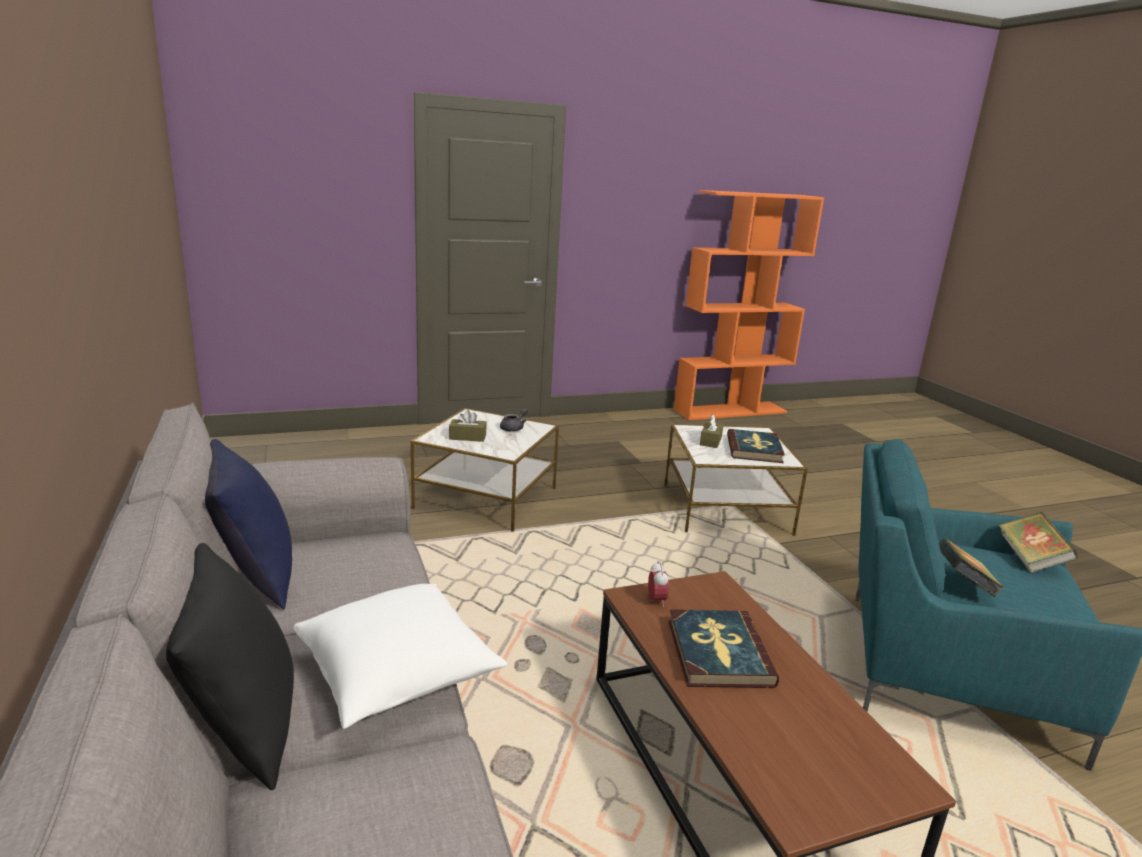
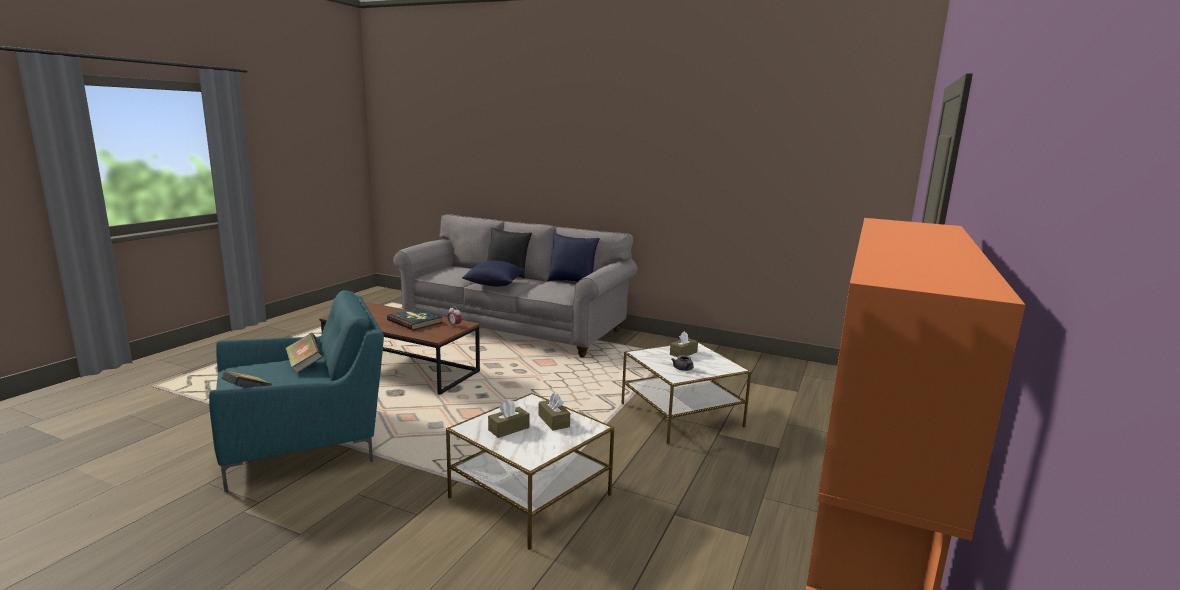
camera: 135 degrees right, 5 degrees down
(398, 674) = (494, 284): white pillow -> blue pillow
(754, 449) = (508, 429): book -> brown tissue box

